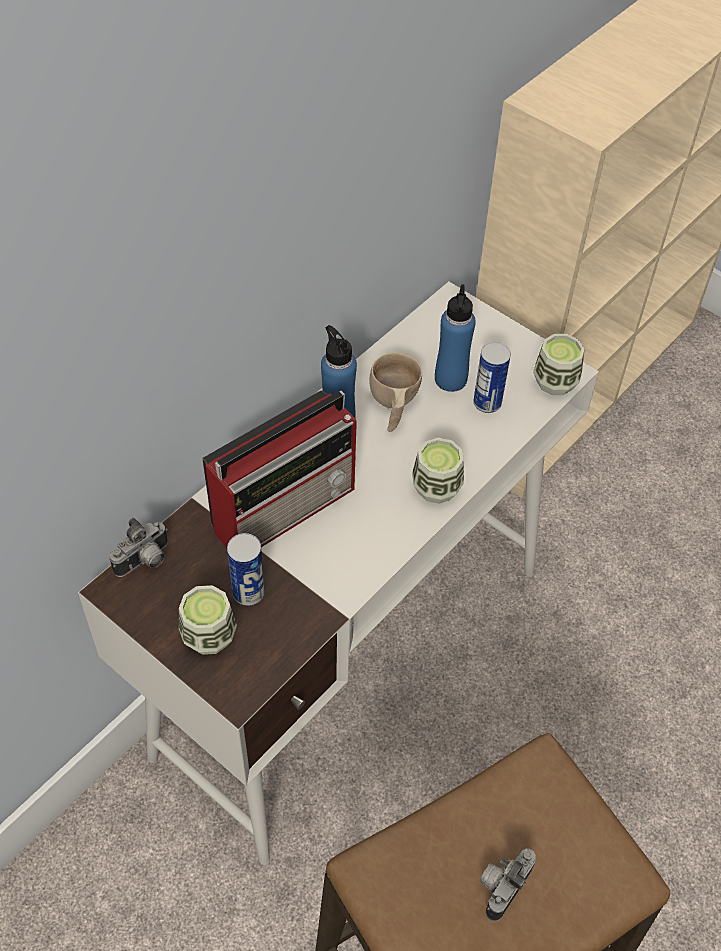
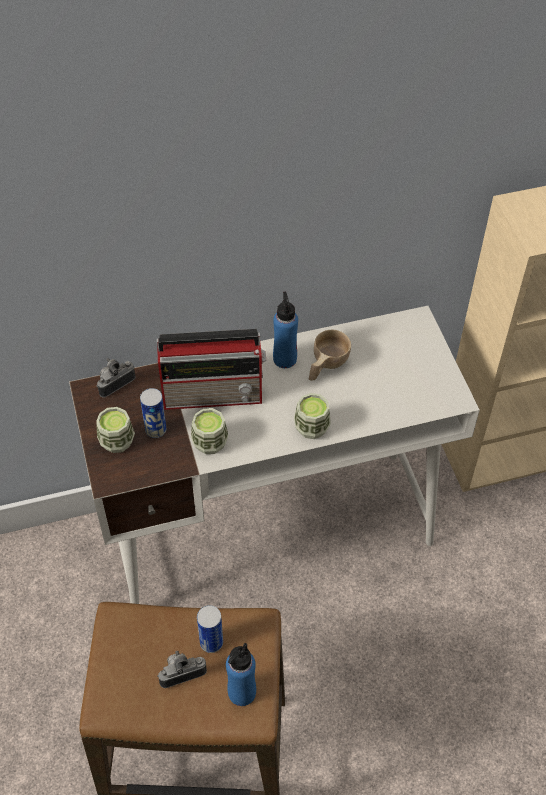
camera: 35 degrees right, 0 degrees up
(145, 562) = (115, 383): camera -> camera turned 150 degrees clockwise
(450, 379) = (375, 367): blue bottle -> blue bottle (241, 692)
(487, 403) = (386, 393): can -> can (211, 642)
(555, 381) = (443, 402): cup -> cup (210, 442)

